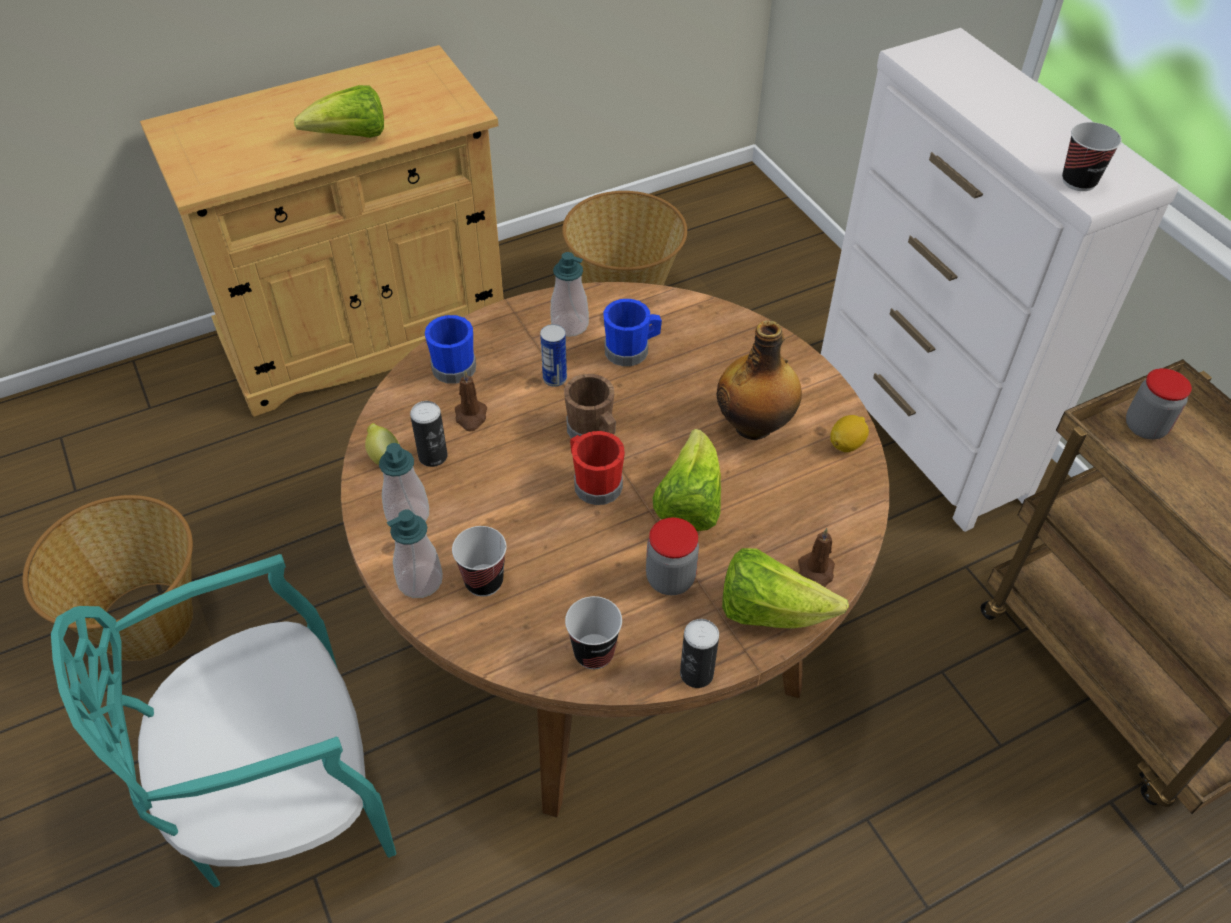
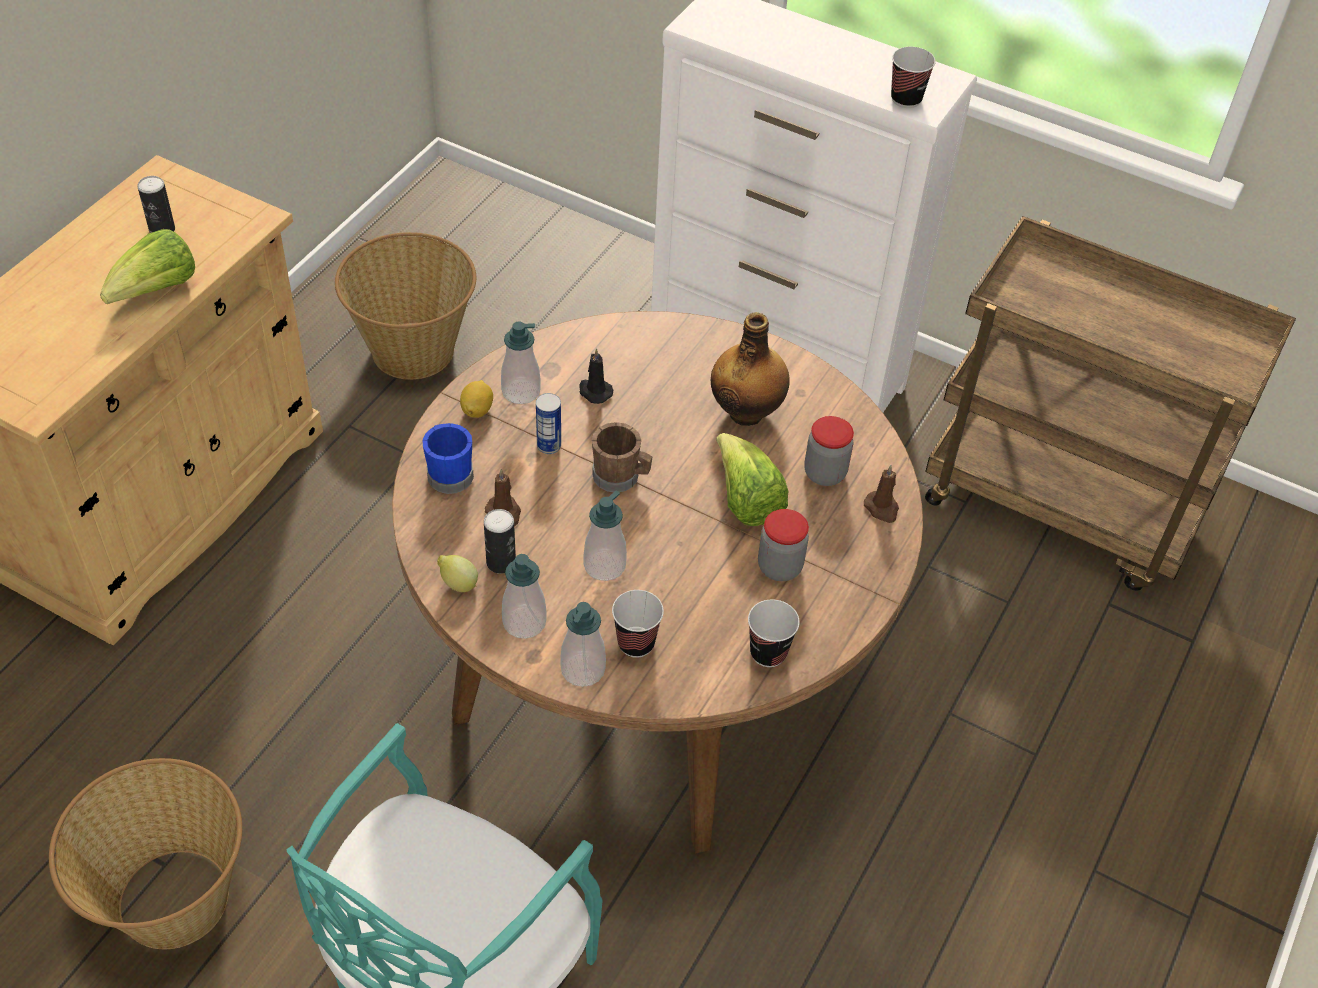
camera: 35 degrees left, 0 degrees up
(515, 500) = (604, 565): none -> soap dispenser
(594, 483) = (657, 520): red mug -> none
(631, 350) = (594, 391): blue mug -> black candle
(696, 673) = (855, 628): can -> can (162, 230)
(770, 611) = (871, 554): lettuce -> none
(846, 444) = (828, 394): lemon -> lemon (477, 410)
(1145, 427) = (1026, 283): jar -> jar (824, 473)

